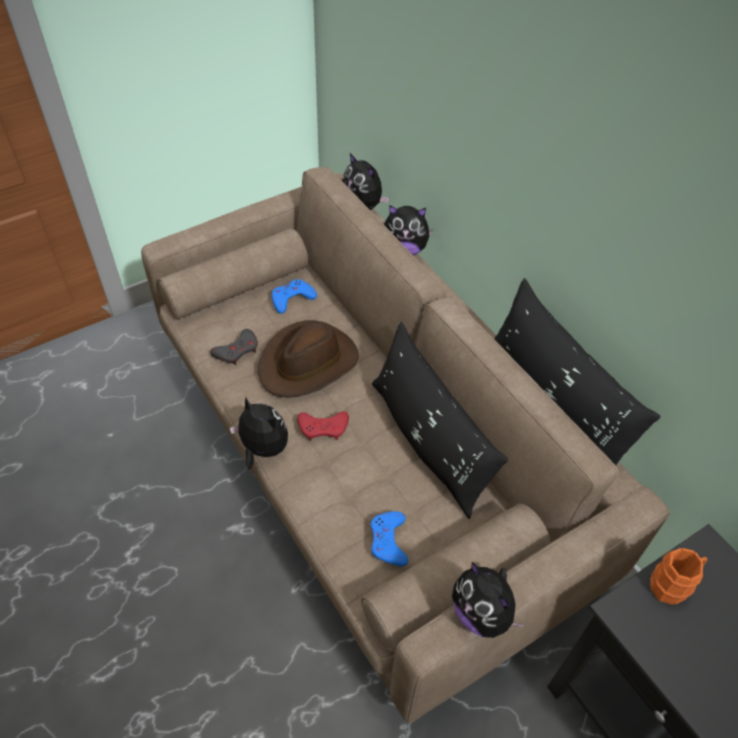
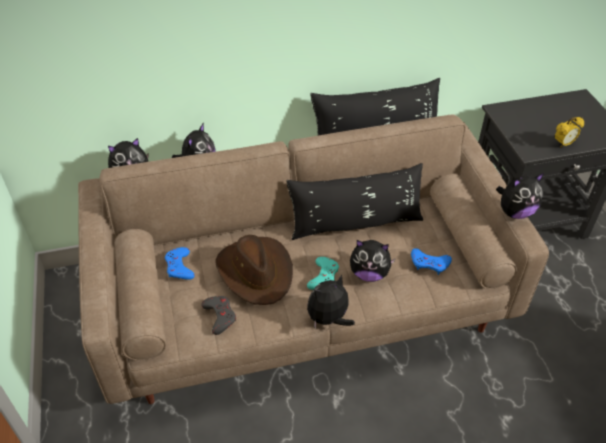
camera: 70 degrees left, 5 degrees down
(323, 428) = (323, 276): red game controller -> turquoise game controller
(347, 475) = (369, 273): none -> plush toy
(673, 584) = (516, 129): orange mug -> none
(676, 669) = (563, 144): none -> alarm clock

